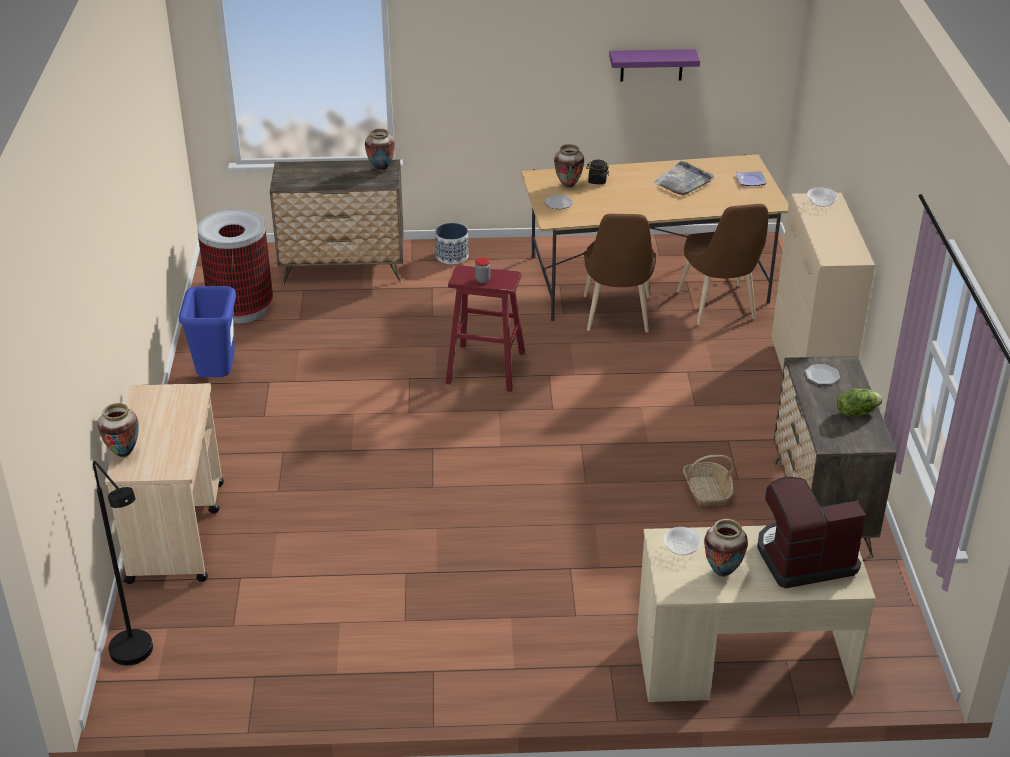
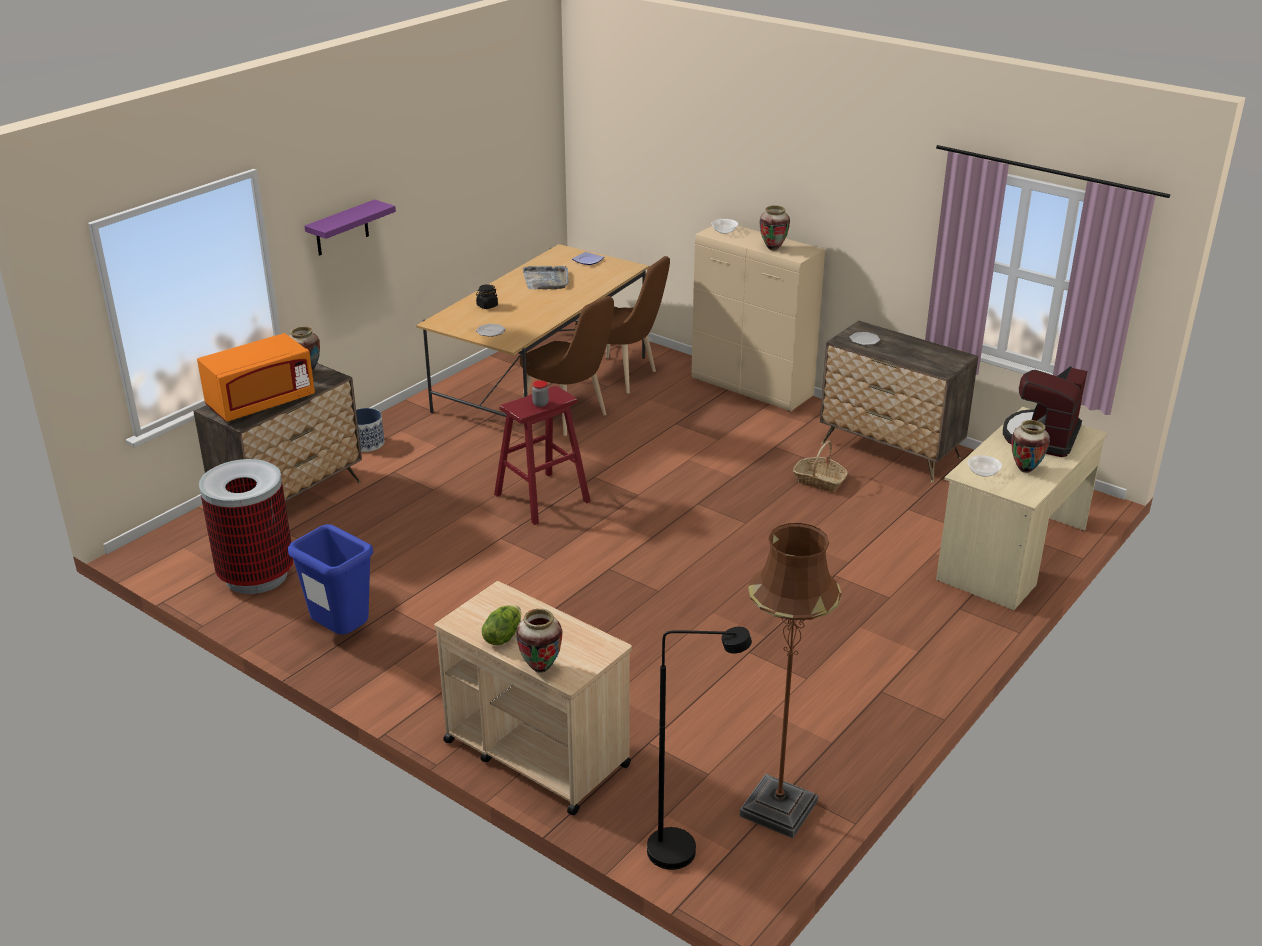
camera: 50 degrees left, 5 degrees down
(227, 681) = (778, 808): none -> brown floor lamp
(316, 177) = (261, 403): none -> orange microwave
(568, 185) = (473, 318): vase -> vase (773, 248)
(651, 65) = (471, 188): purple shelf -> purple shelf (342, 228)
(856, 412) = (919, 348): lettuce -> lettuce (502, 636)

